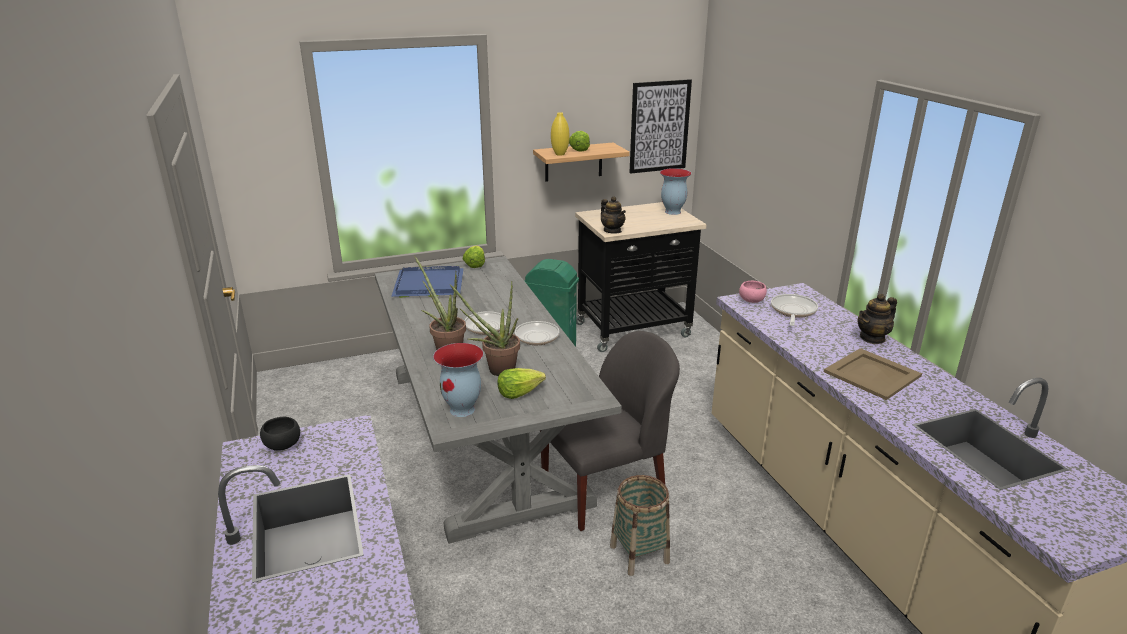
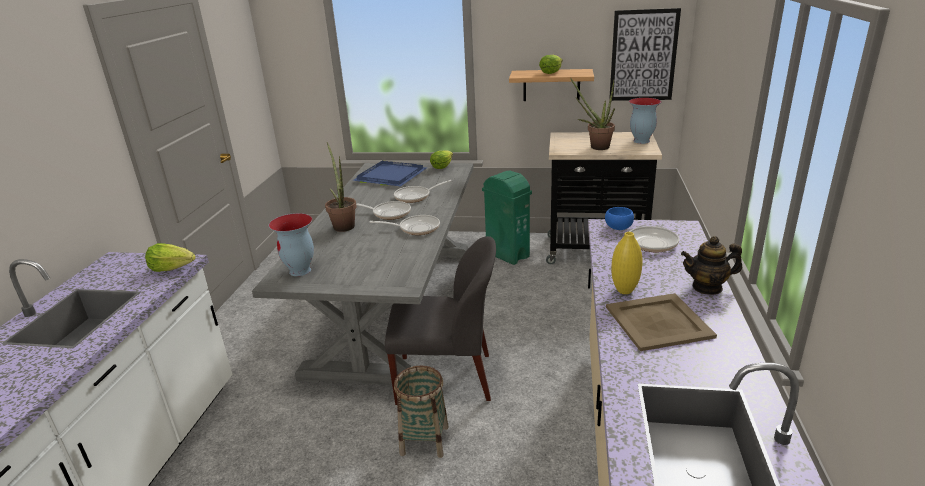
camera: 30 degrees right, 0 degrees up
(282, 446) = (132, 262): black bowl -> none
(488, 303) = (415, 196): none -> frying pan
(496, 370) = (359, 247): potted plant -> potted plant (595, 147)
(519, 392) = (354, 267): lettuce -> lettuce (173, 268)
(560, 154) = (527, 75): yellow vase -> yellow vase (624, 290)
(612, 231) = (562, 150): teapot -> none
(752, 301) = (618, 228): pink bowl -> blue bowl

